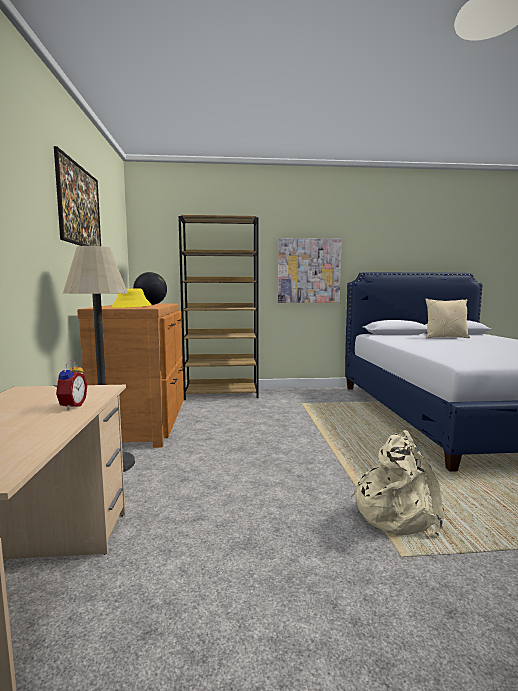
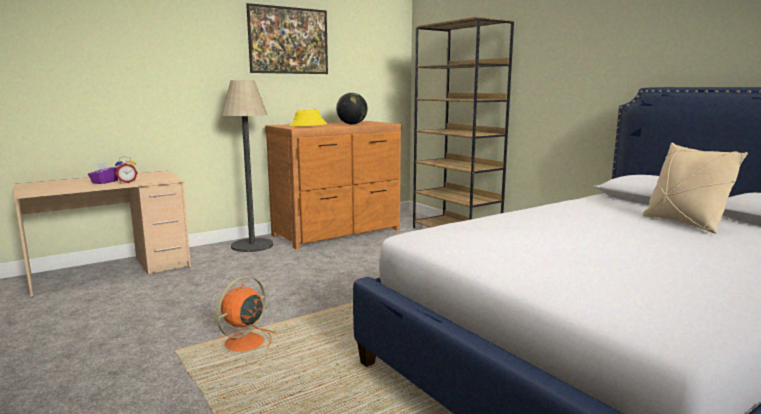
camera: 60 degrees right, 5 degrees up
(29, 418) = (104, 182): none -> purple tissue box
(308, 271) = (574, 85): picture -> none
(396, 513) = (242, 343): beige backpack -> orange fan

